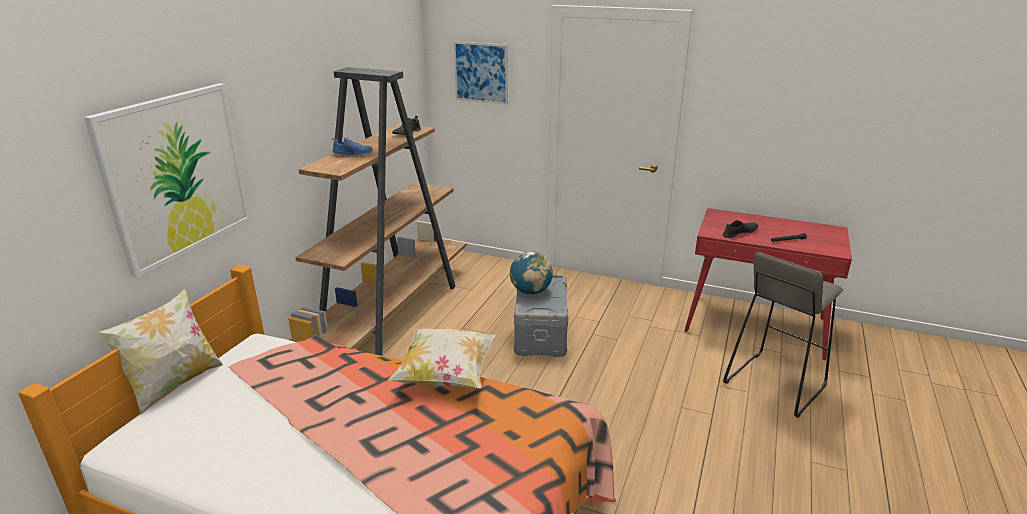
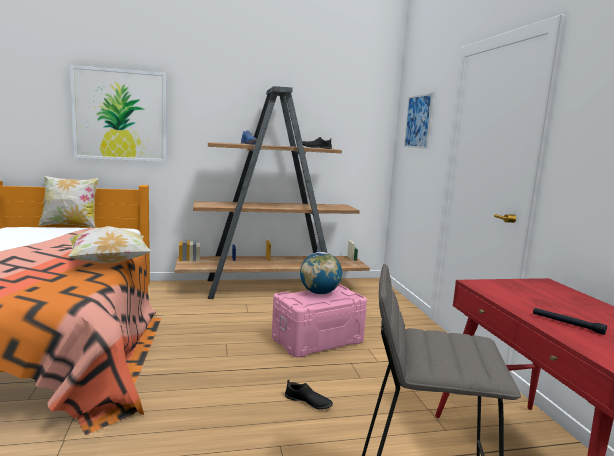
camera: 55 degrees right, 15 degrees down
(541, 334) = (318, 340): grey storage box -> pink storage box
(740, 233) = (517, 297): black shoe -> black shoe (308, 402)

